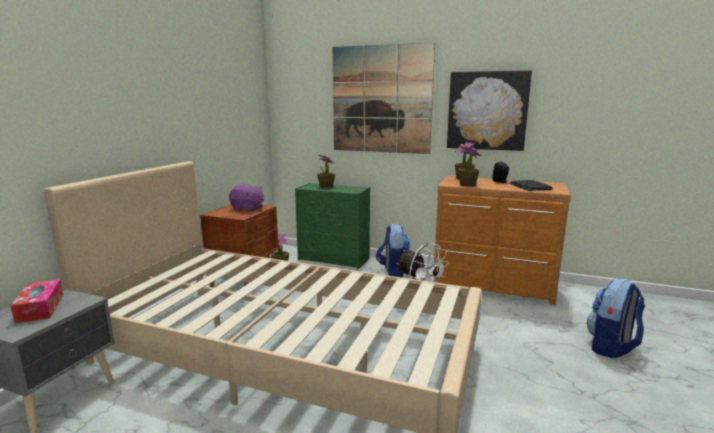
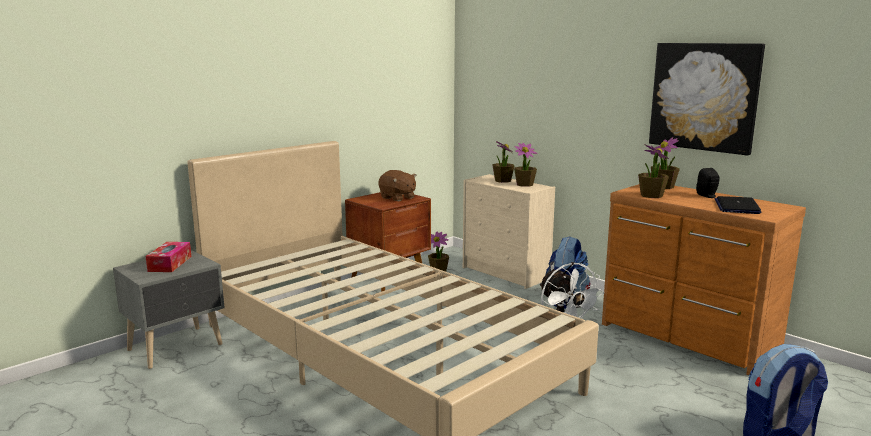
camera: 25 degrees right, 0 degrees up
(247, 208) = (397, 198): purple plush toy -> brown plush toy
(334, 259) = (506, 273): green dresser -> beige dresser
(346, 187) = (524, 184): none -> potted plant
(381, 100) = (575, 75): picture -> none

